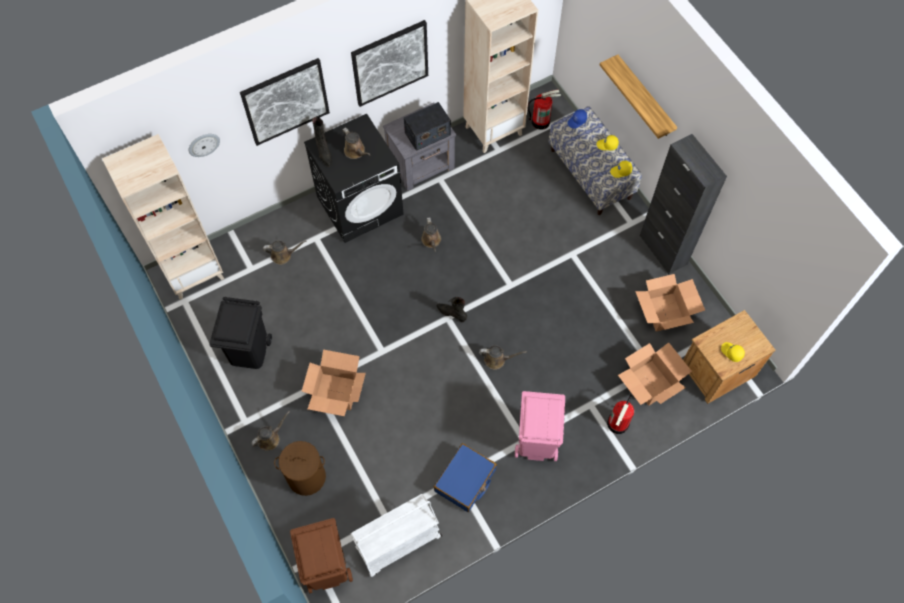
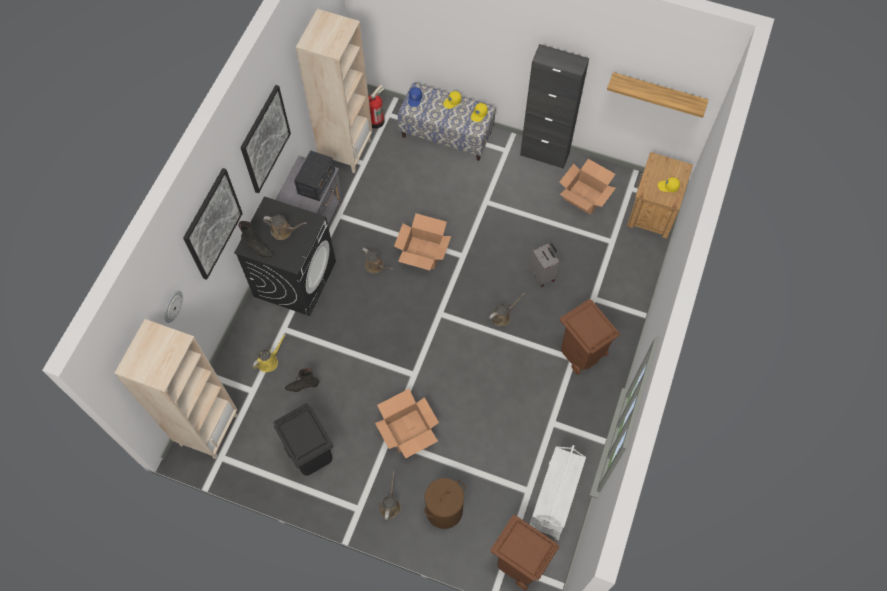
camera: 40 degrees left, 0 degrees up
(283, 255) = (269, 361): brown watering can -> yellow watering can
(452, 314) = (440, 308): black boot -> black boot (302, 386)
(465, 480) = (558, 419): blue suitcase -> none
(536, 441) = (581, 352): pink trash can -> brown trash can
(564, 351) = (542, 274): none -> grey suitcase
(618, 424) = (623, 297): fire extinguisher -> none
(645, 97) = (473, 42): shelf -> shelf (658, 93)
(650, 383) = (618, 253): cardboard box -> cardboard box (423, 253)

